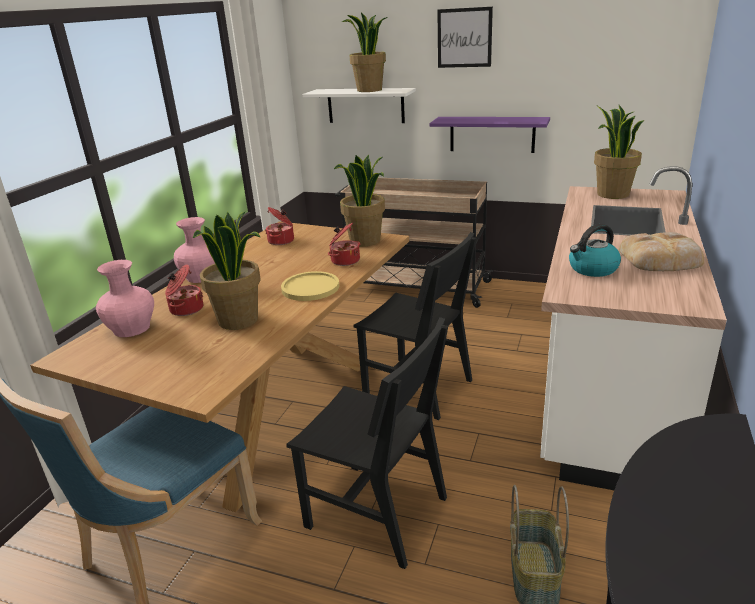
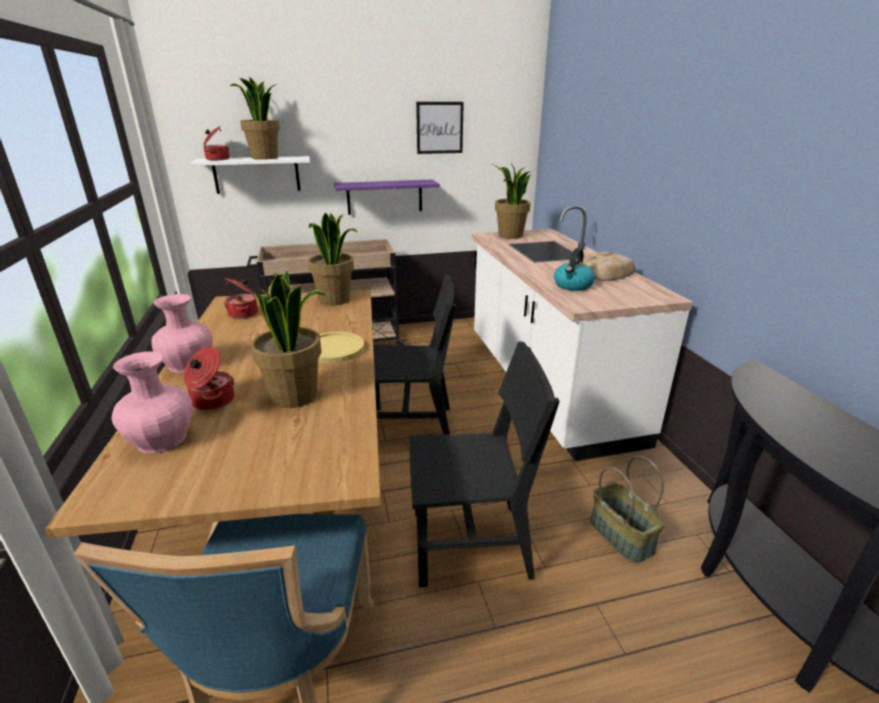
camera: 35 degrees left, 0 degrees up
(344, 260) = (337, 319): cooking pot -> cooking pot (217, 159)
(464, 38) = (353, 108): picture -> picture (439, 128)

